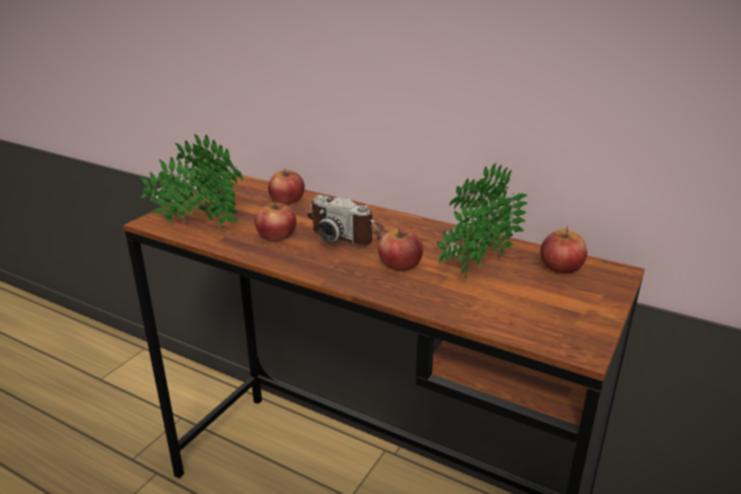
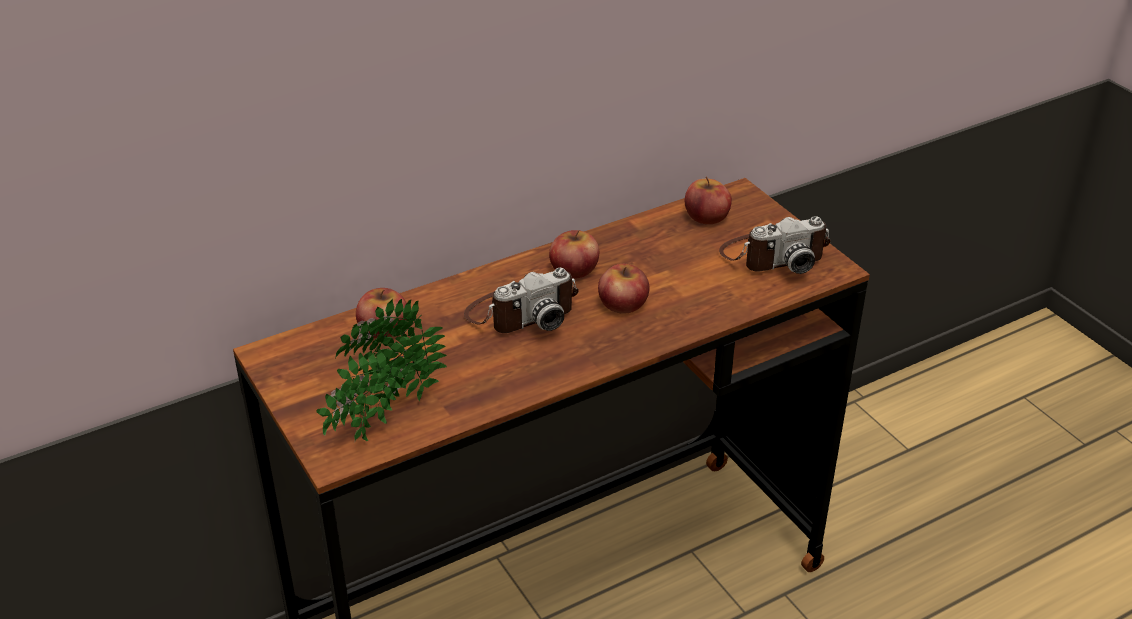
camera: 60 degrees left, 10 degrees up
(277, 235) = (478, 364): apple -> apple (574, 268)
(473, 268) = (669, 264): potted plant -> none
(553, 311) = (773, 255): none -> camera

